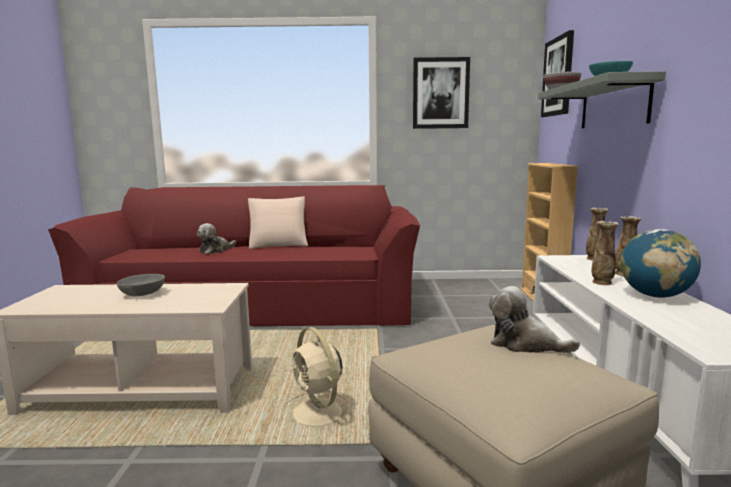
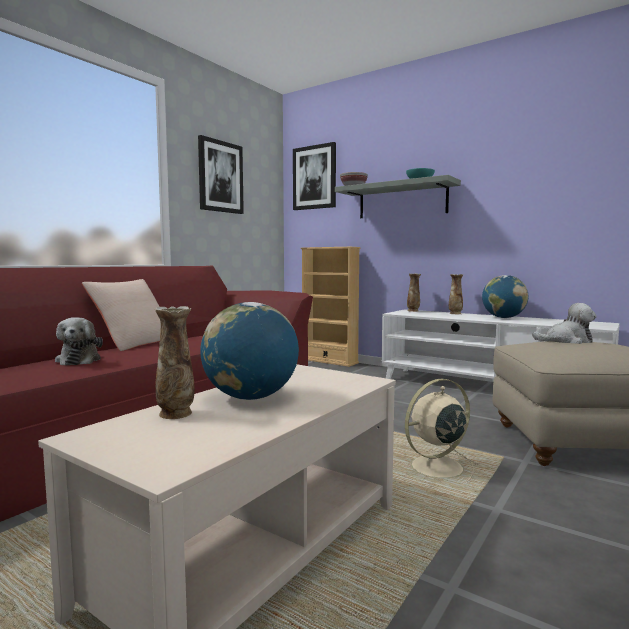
camera: 55 degrees left, 5 degrees down
(142, 294) = (251, 397): grey bowl -> globe
(318, 414) = (435, 468): beige fan -> beige fan turned 150 degrees clockwise
(524, 344) = (567, 341): plush toy -> plush toy turned 150 degrees counterclockwise
(602, 282) = (467, 317): vase -> vase (176, 414)

